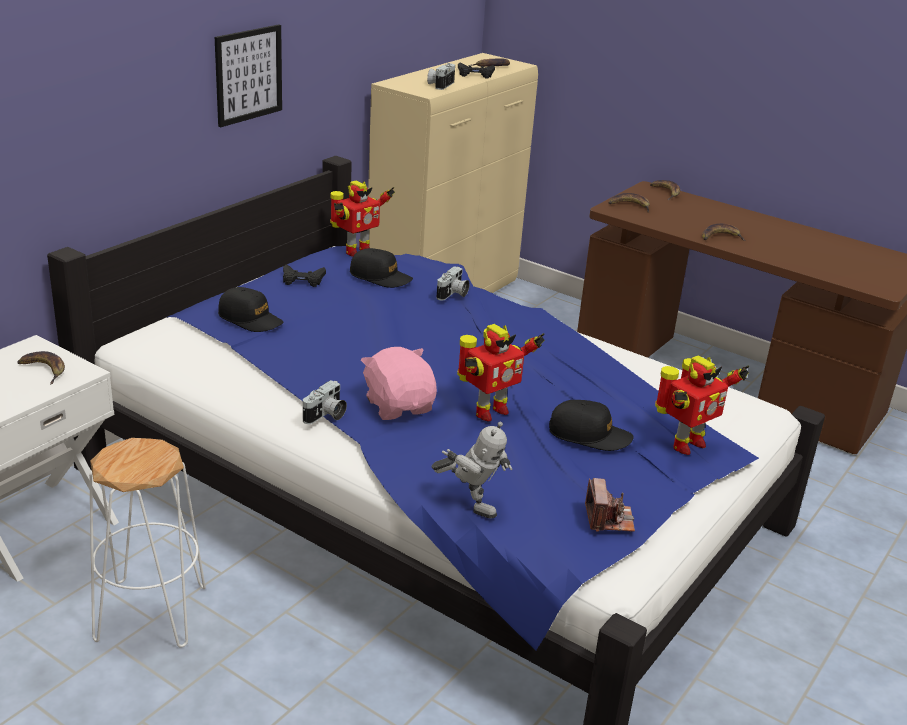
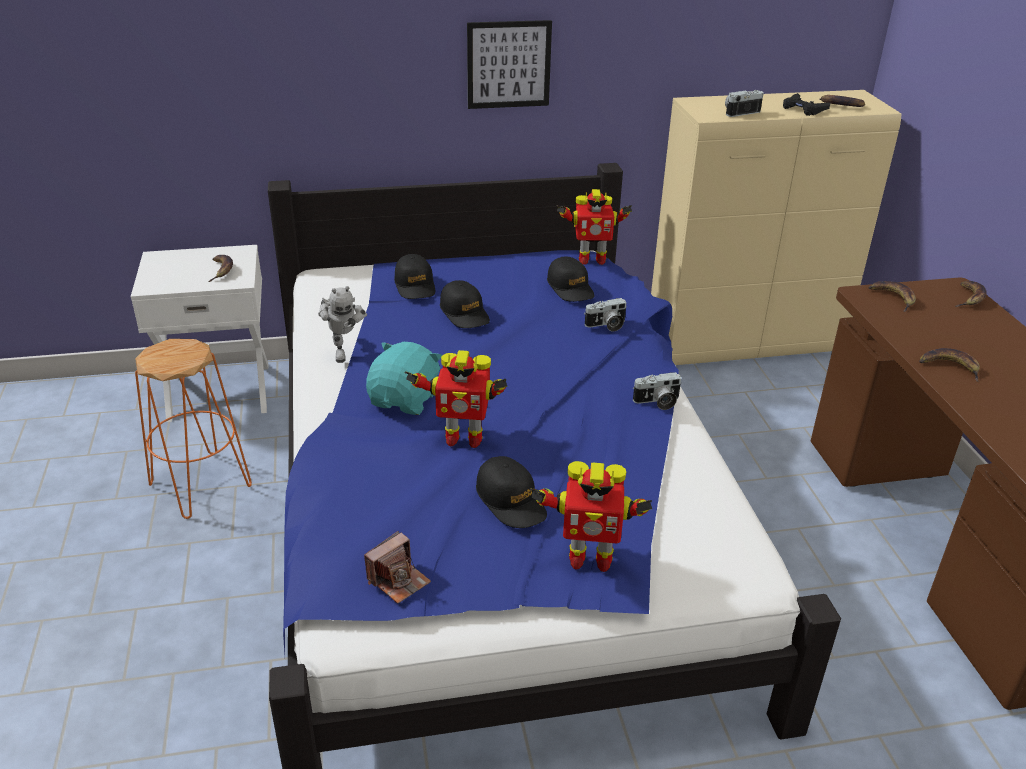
camera: 45 degrees right, 5 degrees up
(151, 612) = (201, 484): white stool -> orange stool
(302, 279) = (506, 268): black game controller -> none
(326, 416) = (344, 382): camera -> camera (657, 402)
(333, 325) = (465, 313): none -> black cap
(399, 406) = (405, 400): pink plush toy -> turquoise plush toy
(470, 504) = (324, 505): toy robot -> toy robot (343, 351)

